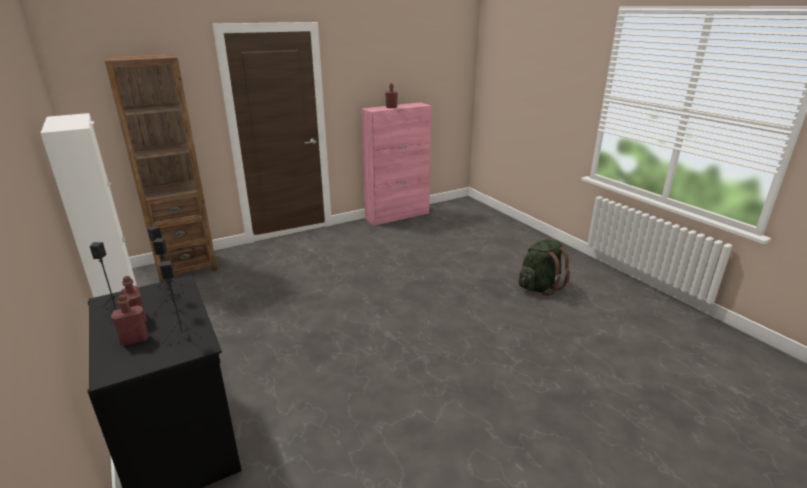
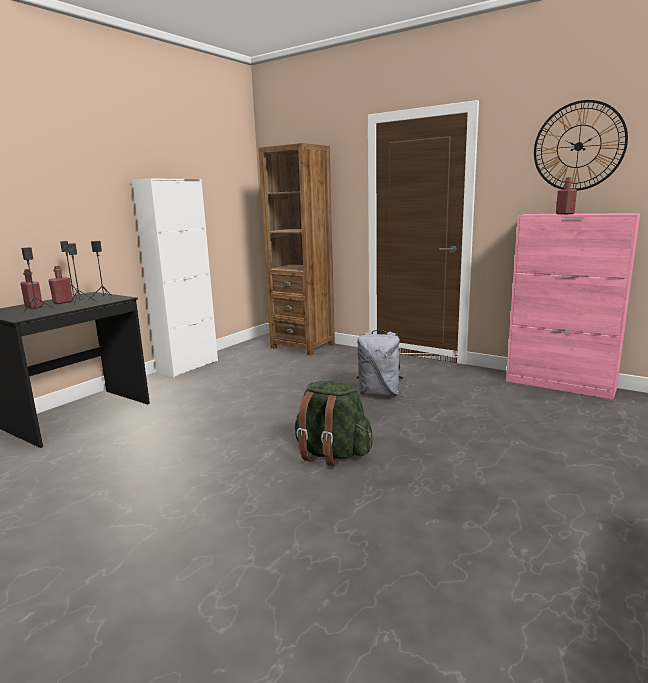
camera: 65 degrees right, 10 degrees down
(341, 267) = (379, 394): none -> grey backpack
(385, 61) = (578, 146): none -> wall clock
(540, 287) = (533, 550): green backpack -> green backpack (331, 454)

